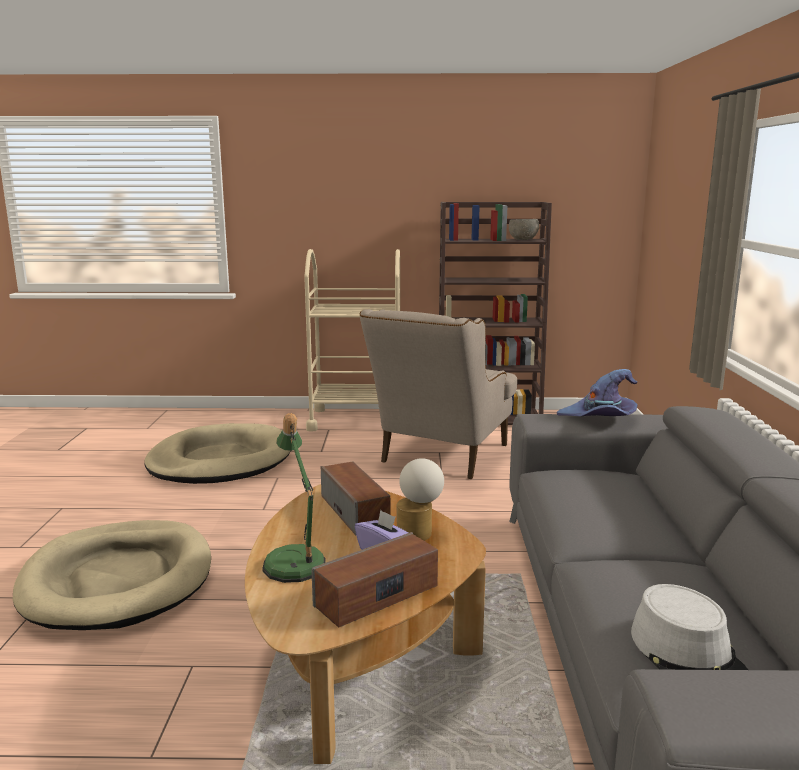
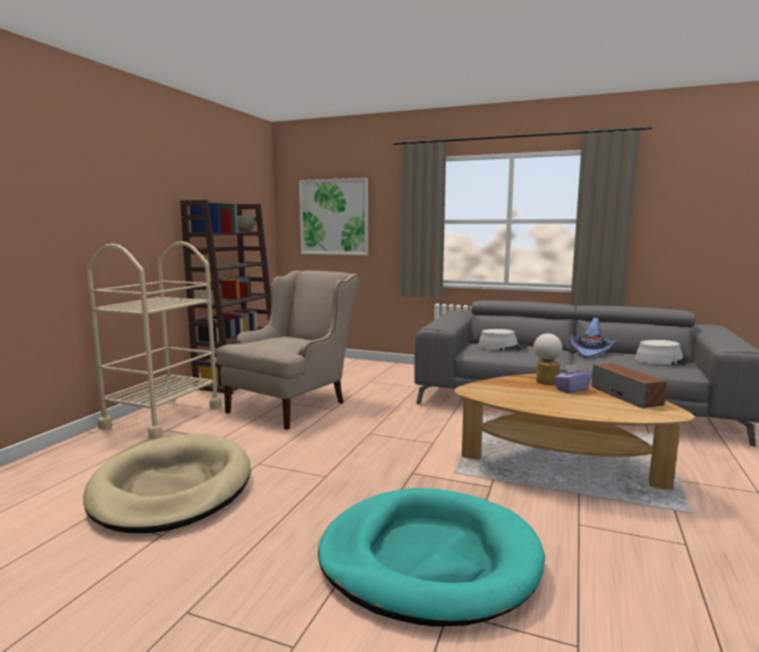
camera: 70 degrees left, 5 degrees down
(118, 580) = (428, 559): beige dog bed -> turquoise dog bed
(294, 560) = (583, 408): table lamp -> none
(355, 511) = (510, 389): speaker -> none
(439, 458) = (294, 404): beige armchair -> beige armchair turned 105 degrees counterclockwise
(592, 490) = (502, 347): none -> grey hat
(599, 417) = (446, 319): purple hat -> purple hat (591, 352)
(675, 222) = (334, 217): none -> picture

